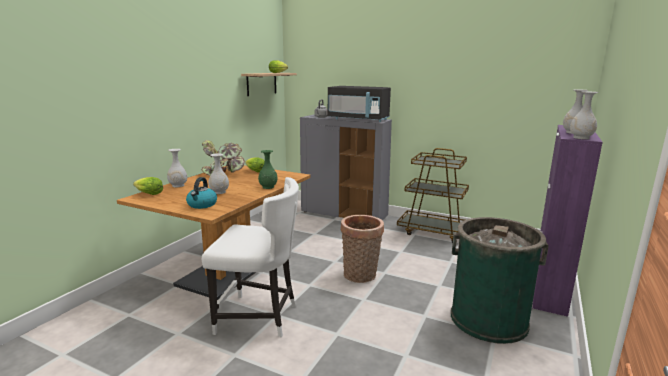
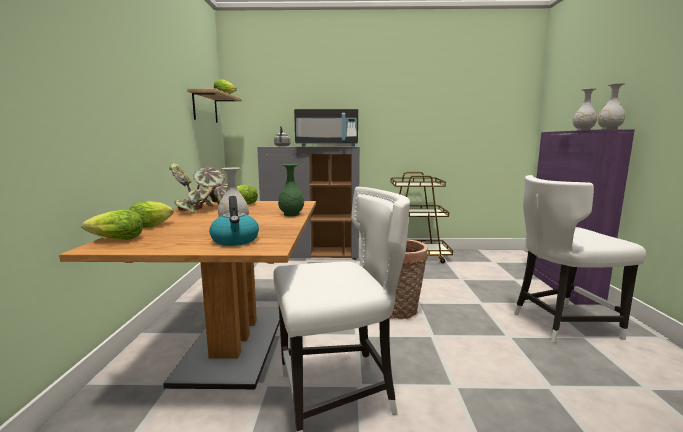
camera: 25 degrees left, 5 degrees down
(178, 185) = (153, 226): white vase -> lettuce
(488, 319) = (560, 324): green trash can -> white chair

